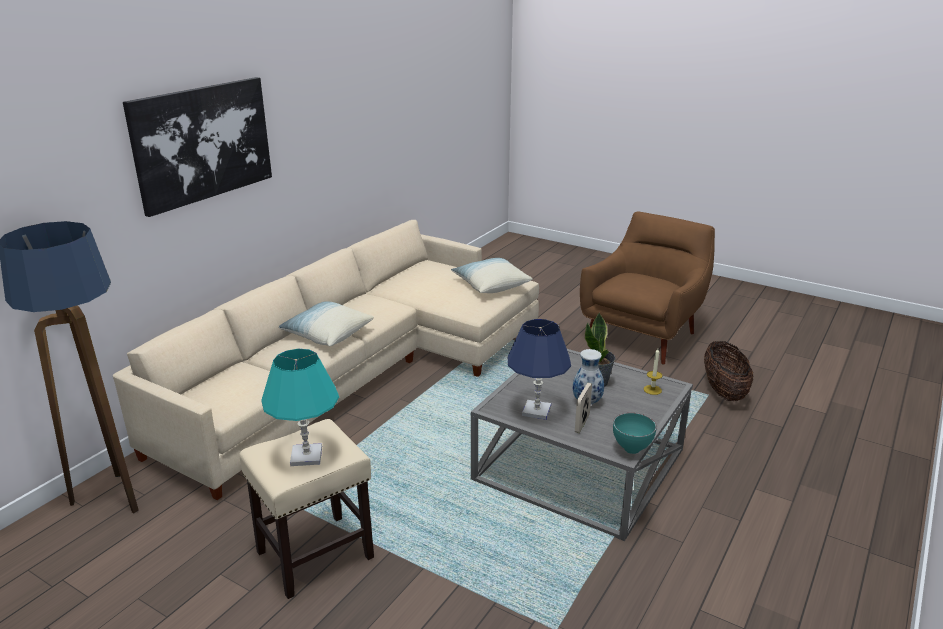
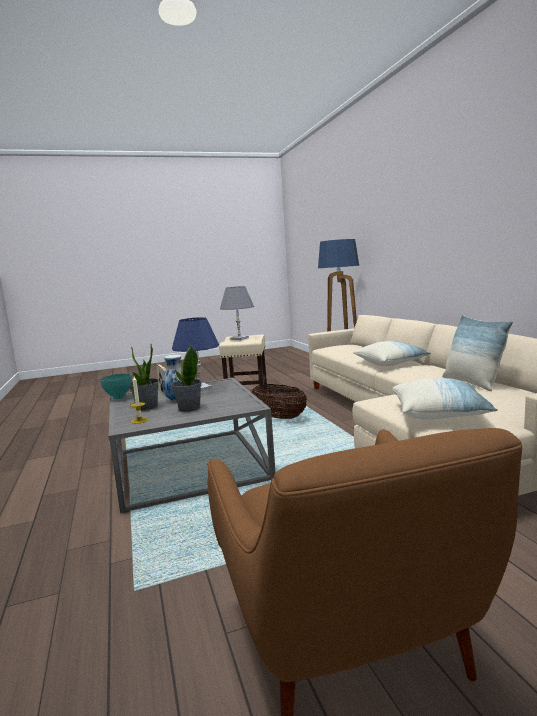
camera: 130 degrees right, 15 degrees down
(203, 143) = (428, 210): picture -> none
(307, 456) = (239, 338): turquoise table lamp -> grey table lamp
(396, 287) = (472, 383): none -> pillow
(624, 408) = (147, 407): none -> potted plant
(723, 391) = (116, 613): basket -> basket (279, 417)

